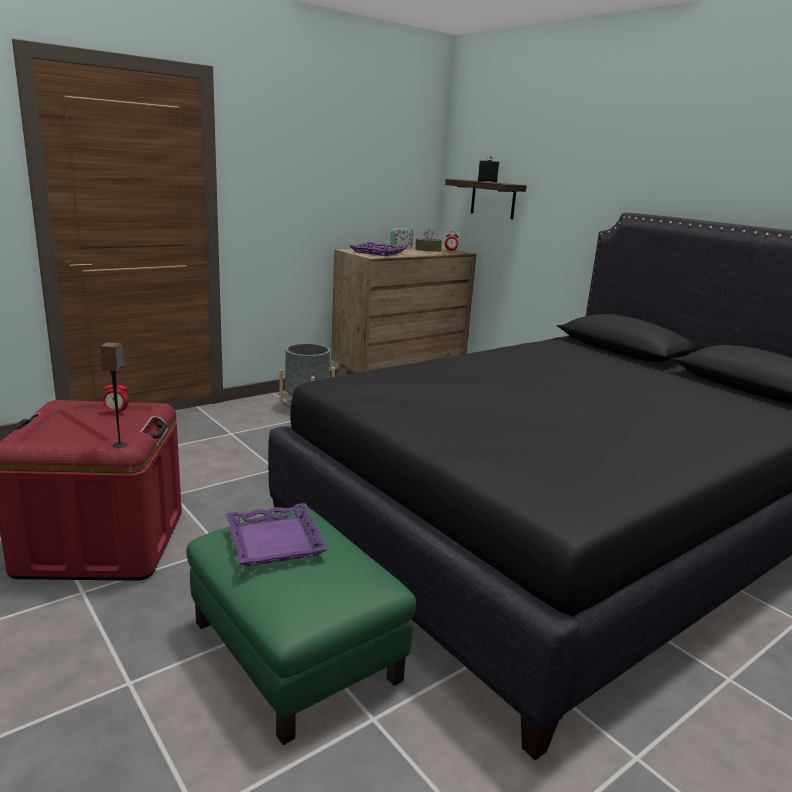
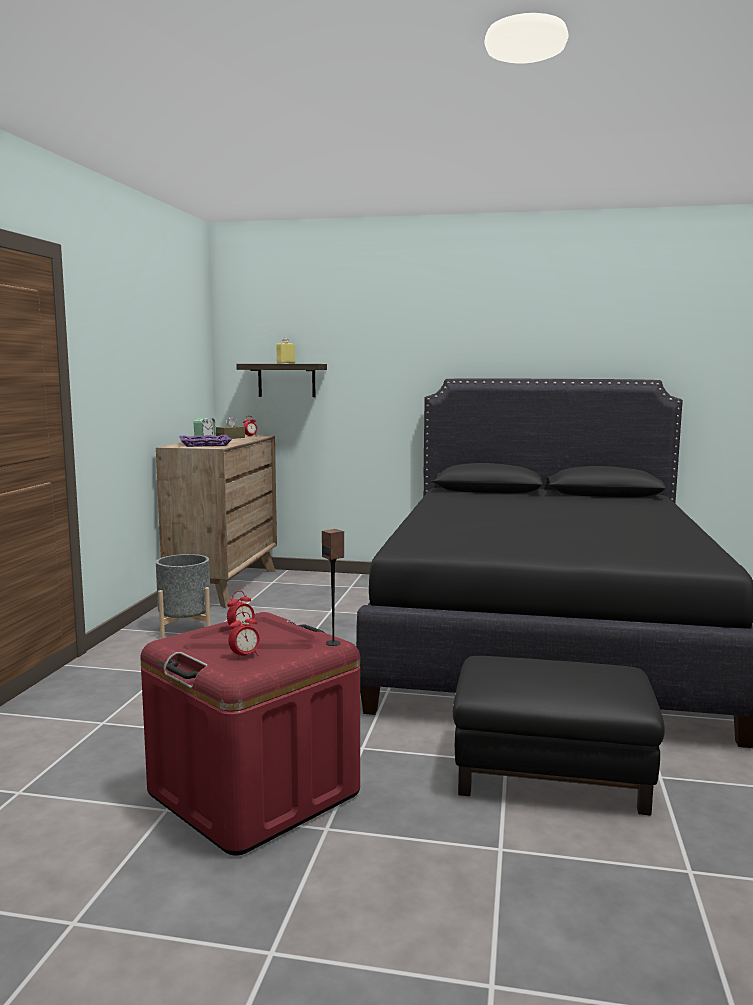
camera: 40 degrees left, 10 degrees down
(62, 431) = (245, 656): none -> alarm clock
(274, 541) = (527, 672): purple tray -> none
(296, 650) = (551, 772): green ottoman -> black ottoman
(487, 181) = (285, 363): black bottle -> yellow bottle

